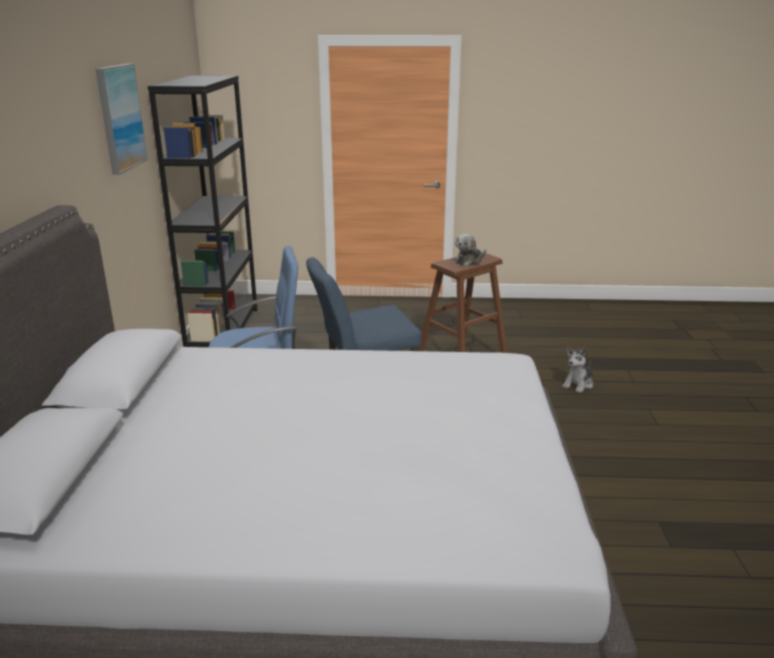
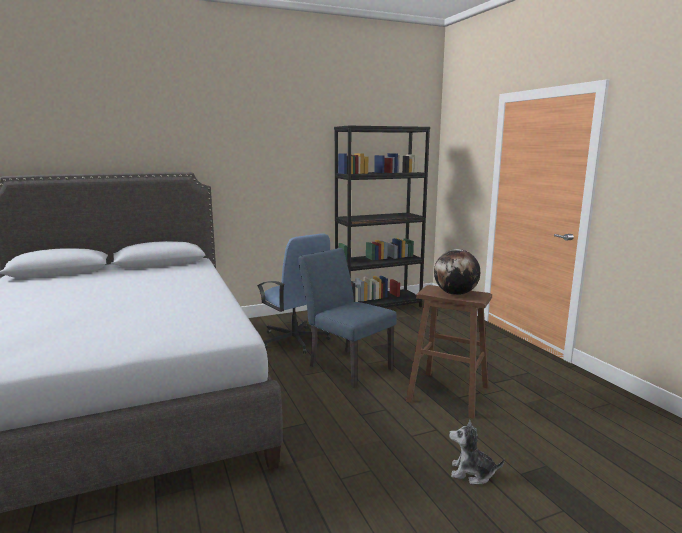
camera: 65 degrees right, 10 degrees down
(120, 117) = (290, 140): picture -> none
(470, 261) = (455, 294): plush toy -> globe

